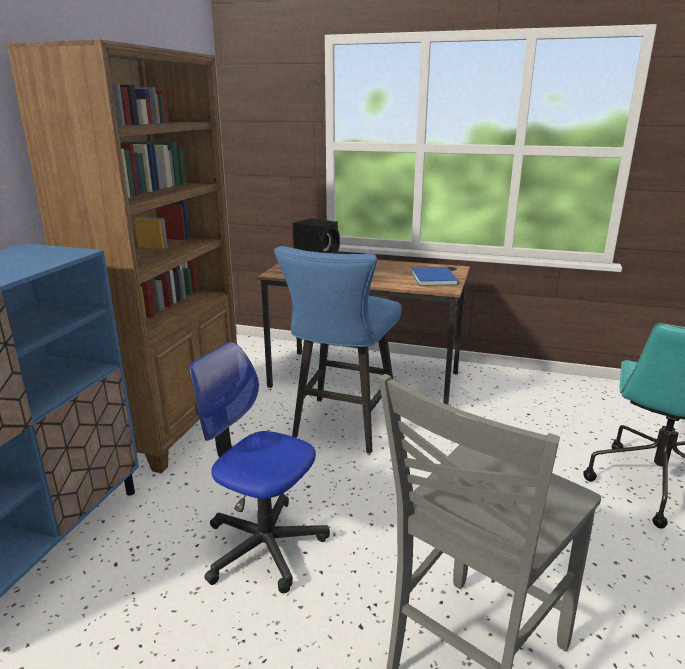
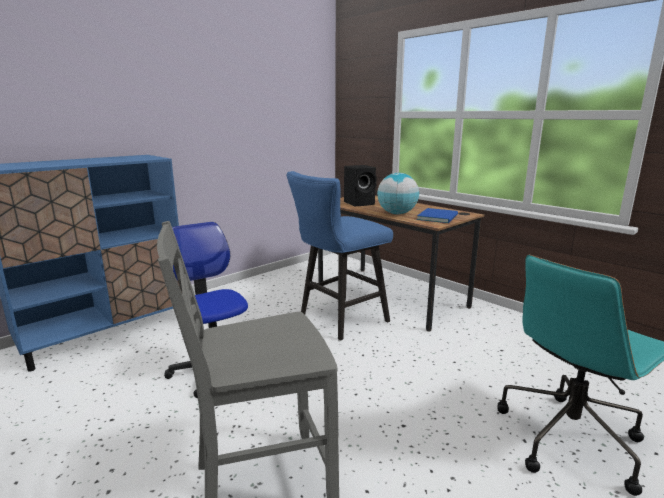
camera: 30 degrees right, 5 degrees down
(174, 424) = (242, 292): brown bookcase -> none
(385, 280) = (397, 214): none -> globe

